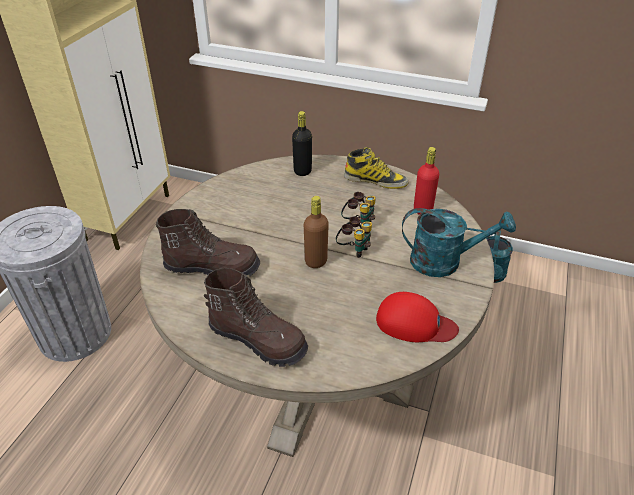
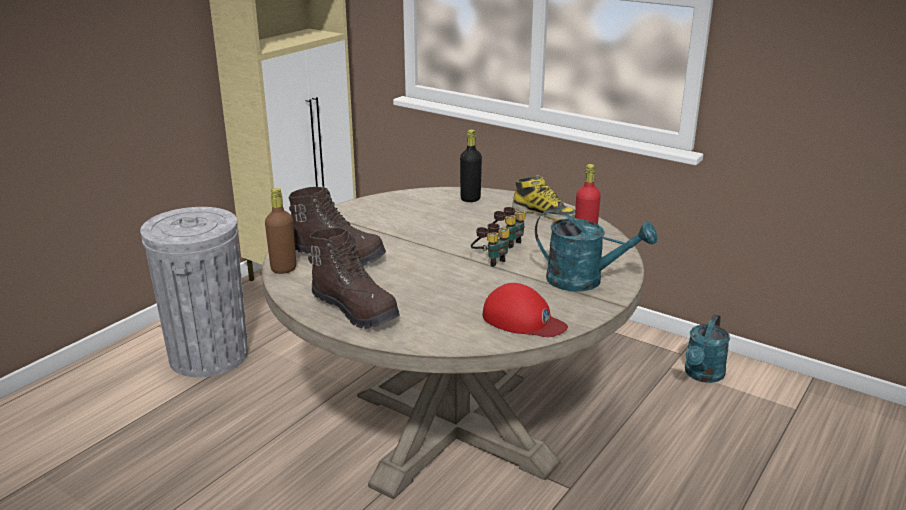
camera: 15 degrees right, 15 degrees down
(316, 261) = (445, 264): brown bottle -> brown bottle (283, 269)

